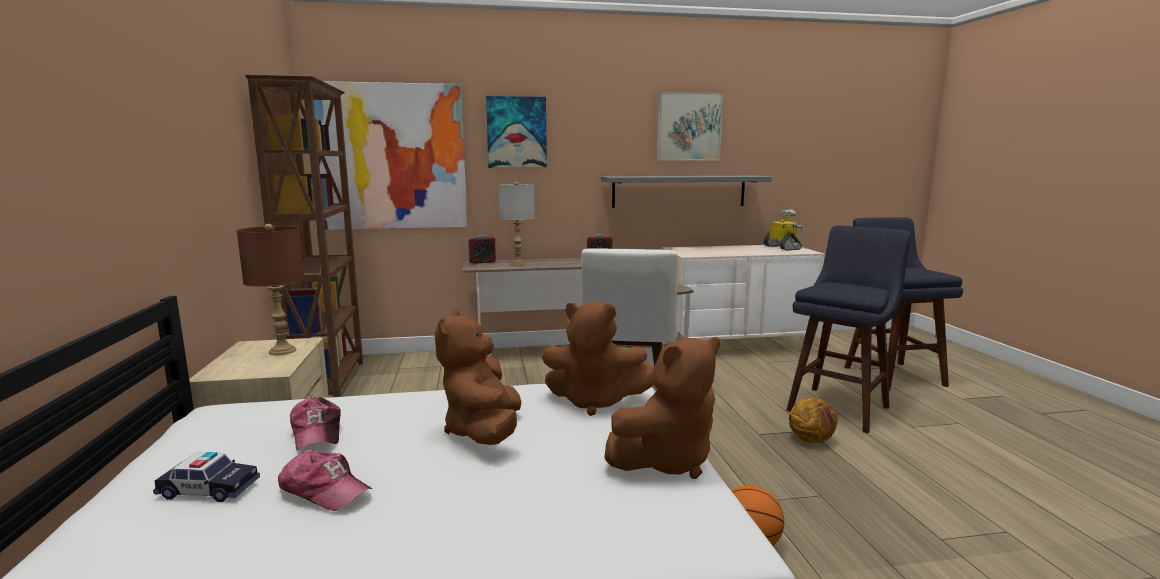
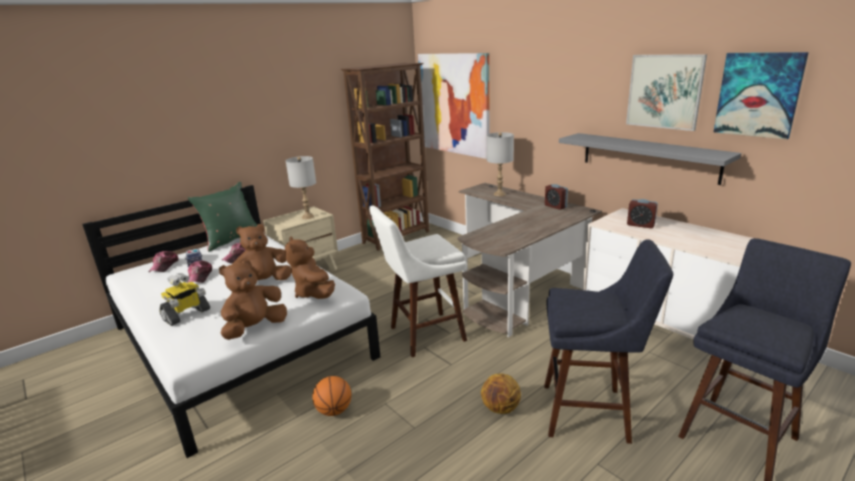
camera: 60 degrees right, 10 degrees up
(129, 537) = (164, 266): none -> cap
(174, 434) = (231, 239): none -> green pillow
(283, 351) = (308, 217): brown table lamp -> grey table lamp
(482, 262) = (487, 186): alarm clock -> alarm clock (640, 225)
(516, 132) = (520, 90): picture -> picture (758, 94)
(667, 461) = (255, 328): brown plush toy -> brown plush toy turned 105 degrees clockwise
(782, 247) = (737, 245): toy robot -> toy robot (186, 315)

